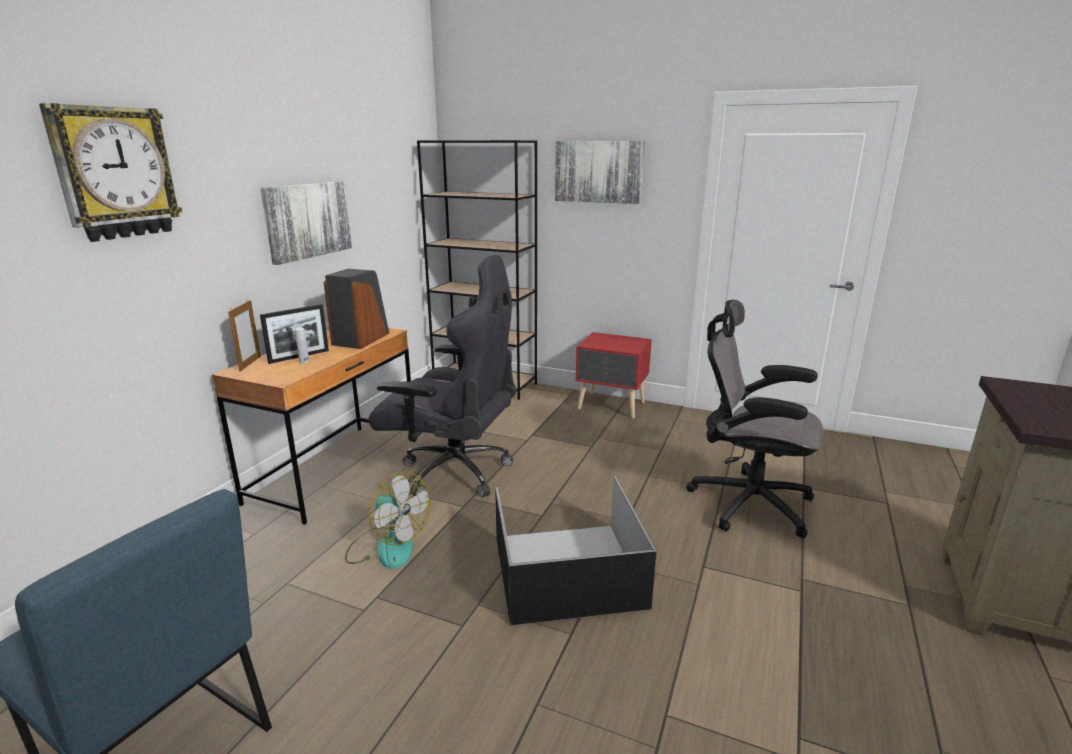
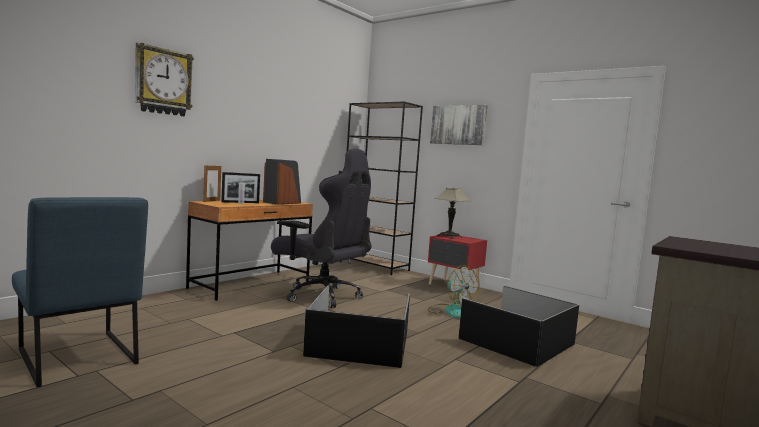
camera: 15 degrees right, 15 degrees down
(307, 220) = (267, 132): picture -> none
(387, 546) = (256, 316): fan -> fan (450, 310)
(601, 341) = (449, 236): none -> table lamp
(749, 505) = (517, 341): office chair -> black storage box

